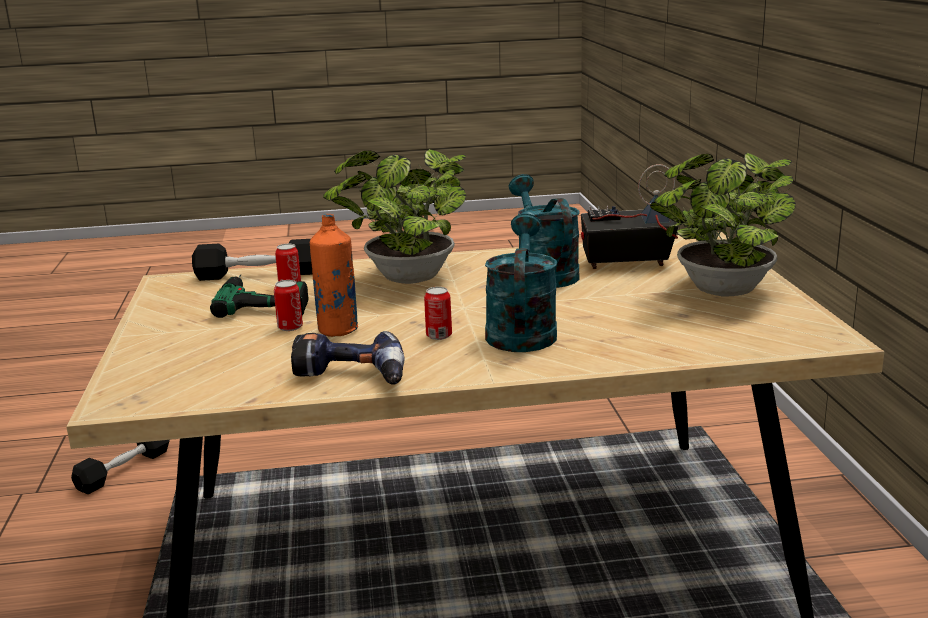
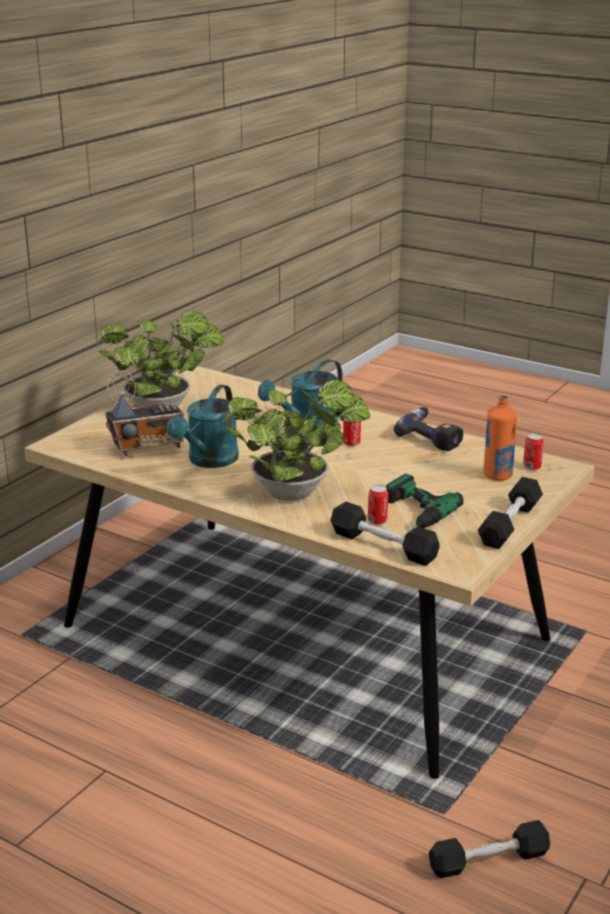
camera: 140 degrees left, 5 degrees up
(144, 324) = (510, 524): none -> black dumbbell
(290, 327) = (422, 482): can -> can (532, 467)
(338, 330) = (398, 468): orange bottle -> orange bottle (497, 475)
(625, 263) = (148, 448): radio -> radio turned 60 degrees counterclockwise

